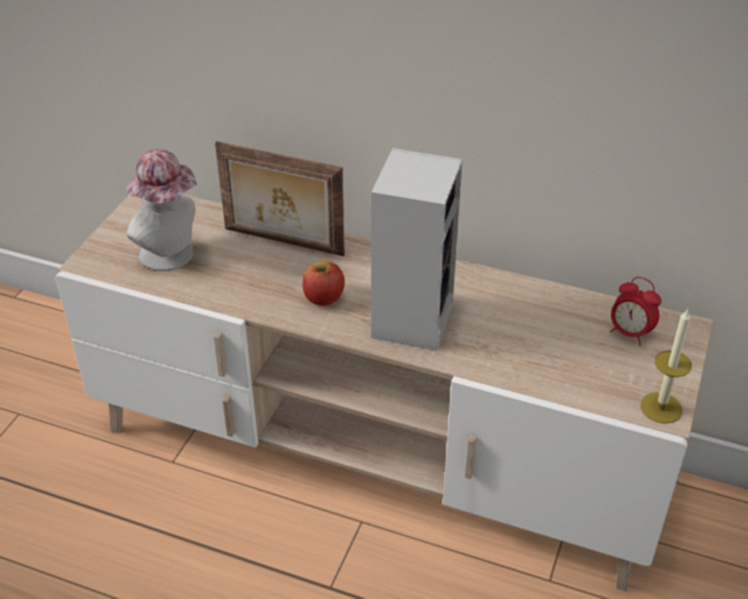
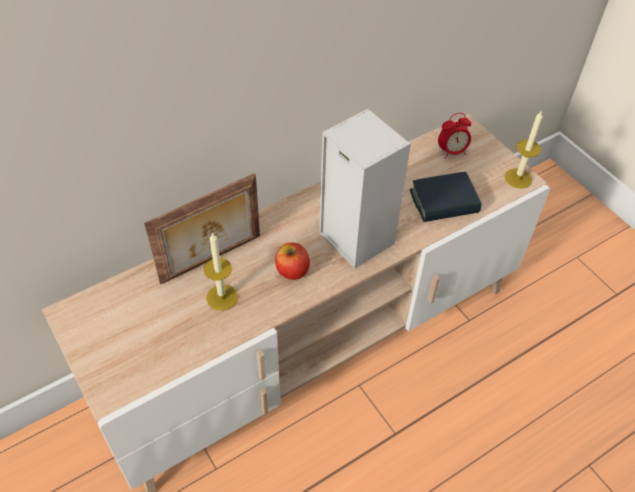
camera: 55 degrees left, 10 degrees up
(172, 256) = (159, 333): hat -> none
(246, 270) = (222, 297): none -> candle
(542, 362) = (444, 202): none -> book

